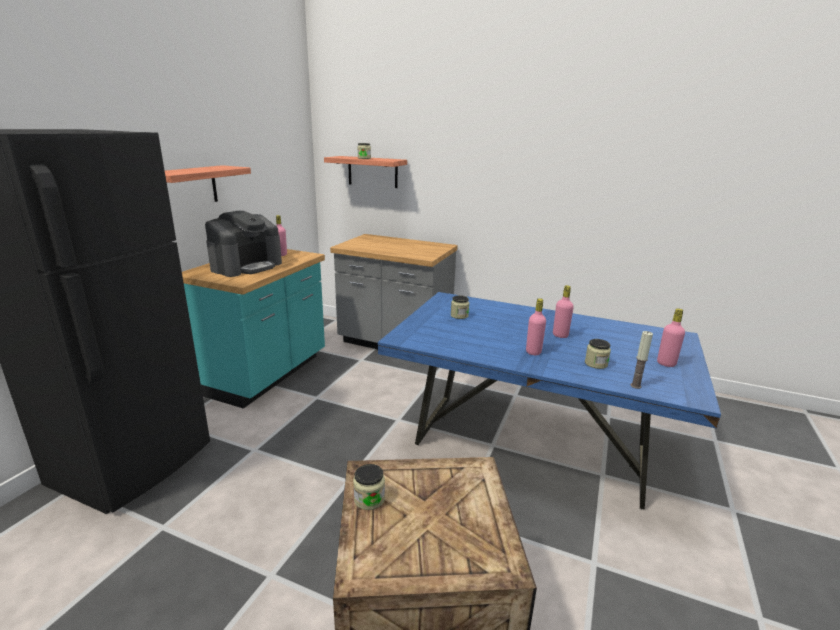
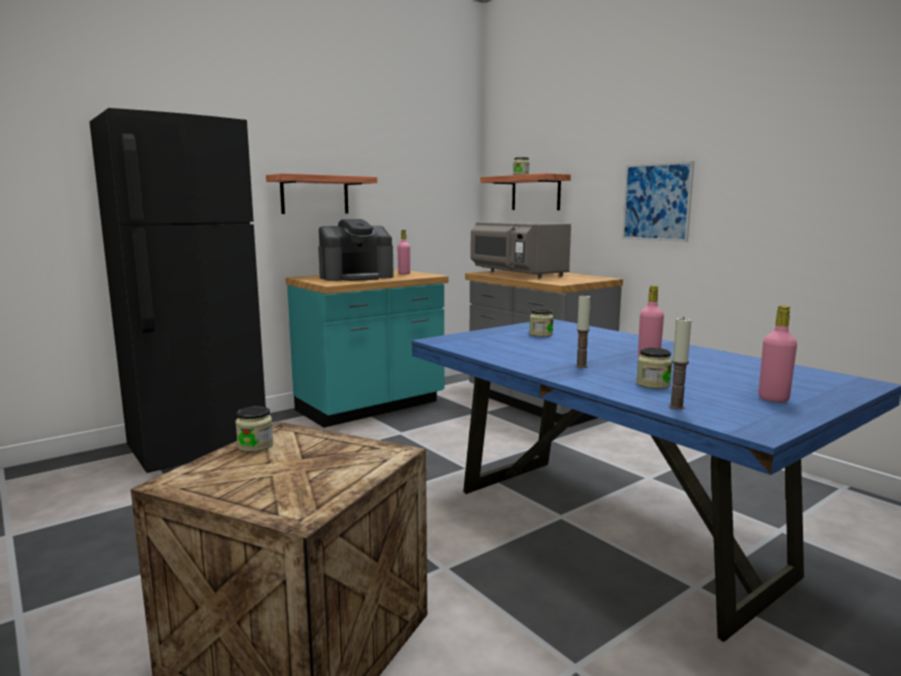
camera: 30 degrees right, 10 degrees down
(375, 245) = (518, 274): none -> grey microwave
(484, 188) = (656, 202): none -> picture
(533, 352) = (581, 366): pink bottle -> candle

